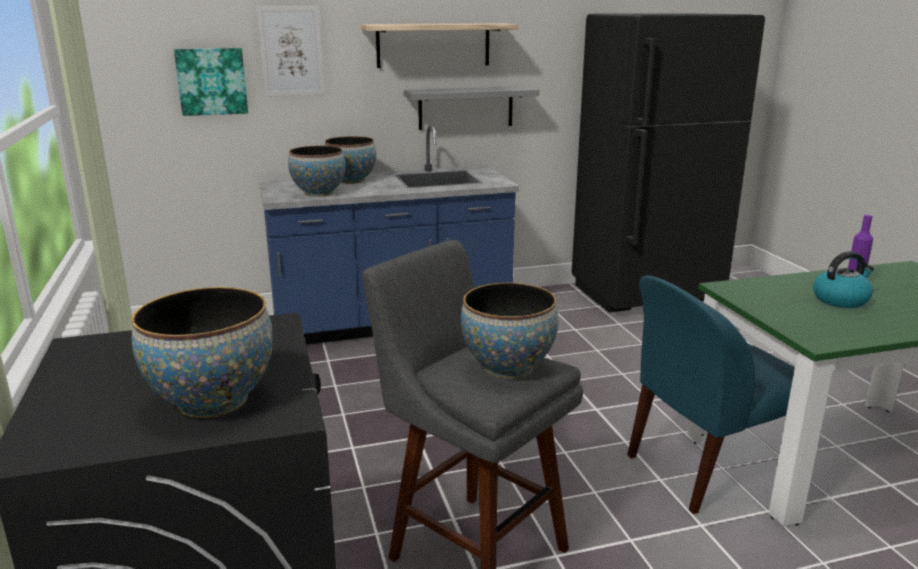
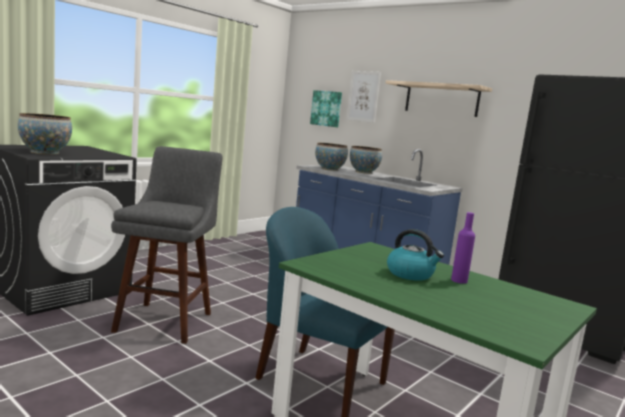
camera: 55 degrees right, 10 degrees down
(466, 108) = (456, 144): grey shelf -> none
(508, 366) = (170, 207): bowl -> none

